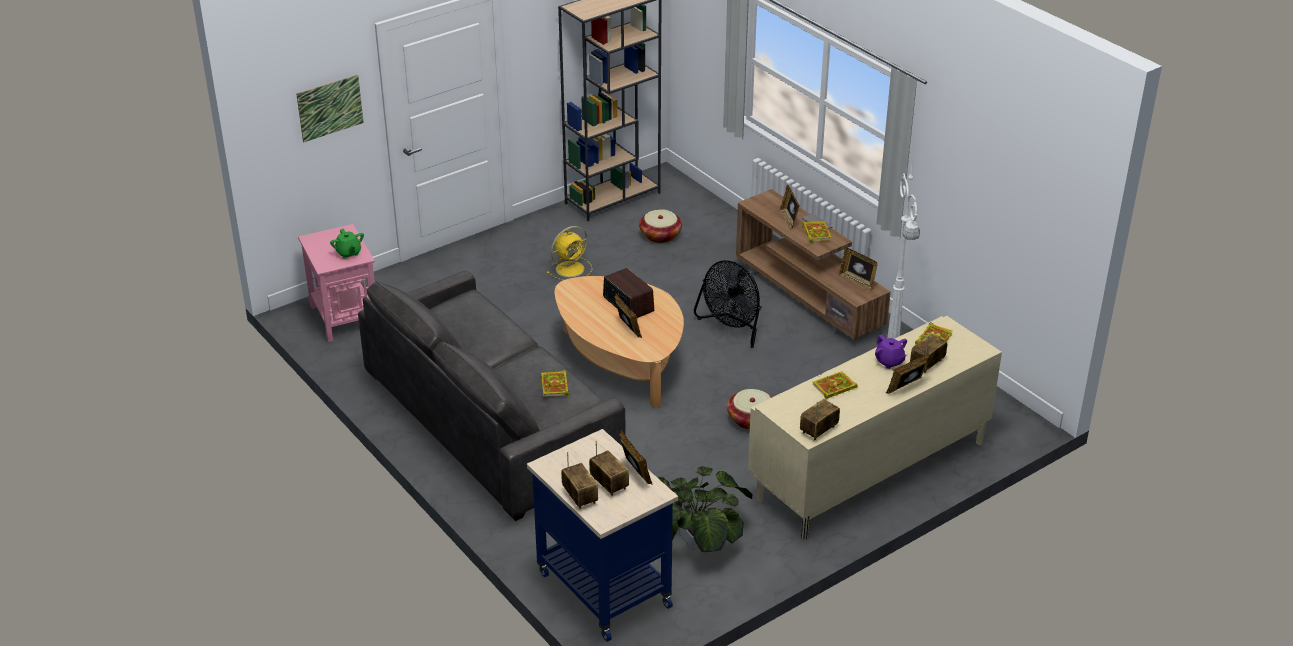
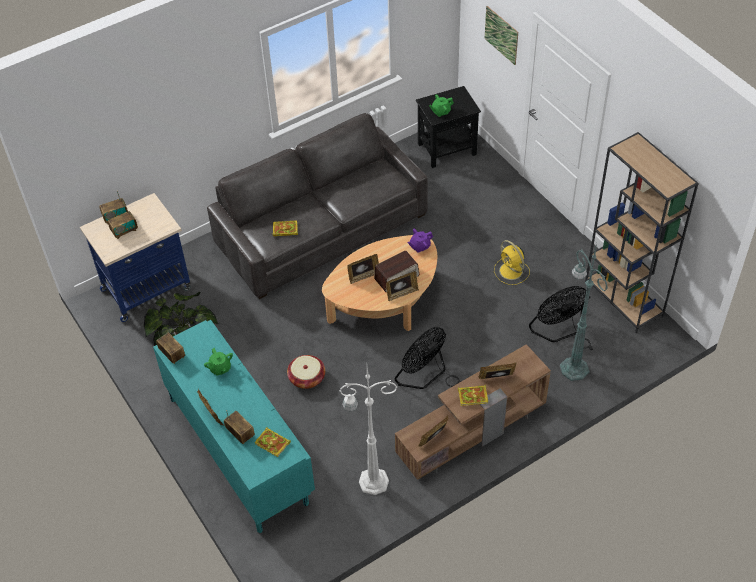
camera: 95 degrees right, 15 degrees up
(344, 316) = (447, 149): pink side table -> black side table
(635, 473) = (132, 243): picture frame -> picture frame (402, 293)
(660, 235) = (564, 331): basket -> black fan
(711, 231) = (573, 367): none -> green floor lamp
(833, 387) = (220, 368): book -> green teapot
(869, 468) = (240, 448): beige cabinet -> turquoise cabinet
(889, 362) = (246, 408): purple teapot -> purple teapot (420, 246)

